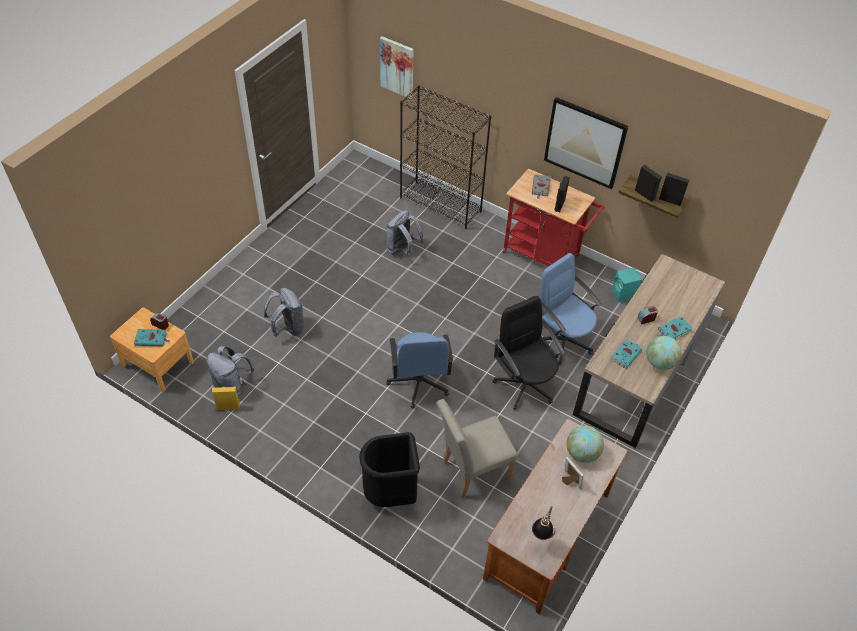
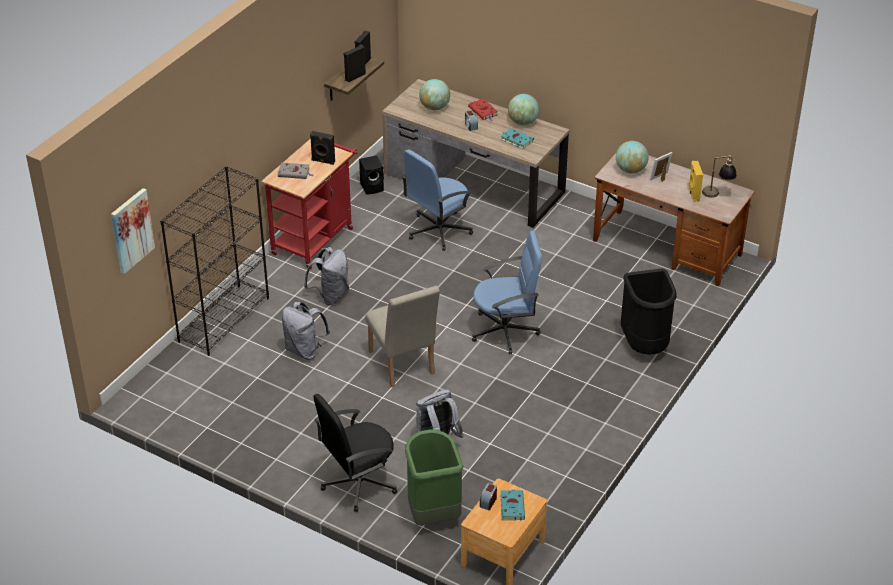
camera: 90 degrees left, 10 degrees down
(209, 322) = (432, 514): none -> green trash can
(228, 406) = (557, 479): yellow speaker -> yellow speaker (693, 194)
(232, 385) = (527, 480): grey backpack -> grey backpack (330, 295)
(471, 471) = (608, 293): beige chair -> beige chair (403, 366)
(525, 384) = (498, 257): black office chair -> black office chair (358, 483)
(585, 142) = (290, 96): picture -> none
(623, 295) = (373, 187): turquoise speaker -> black speaker
(674, 292) = (434, 107): none -> globe
(674, 331) = (483, 111): turquoise book -> red book

